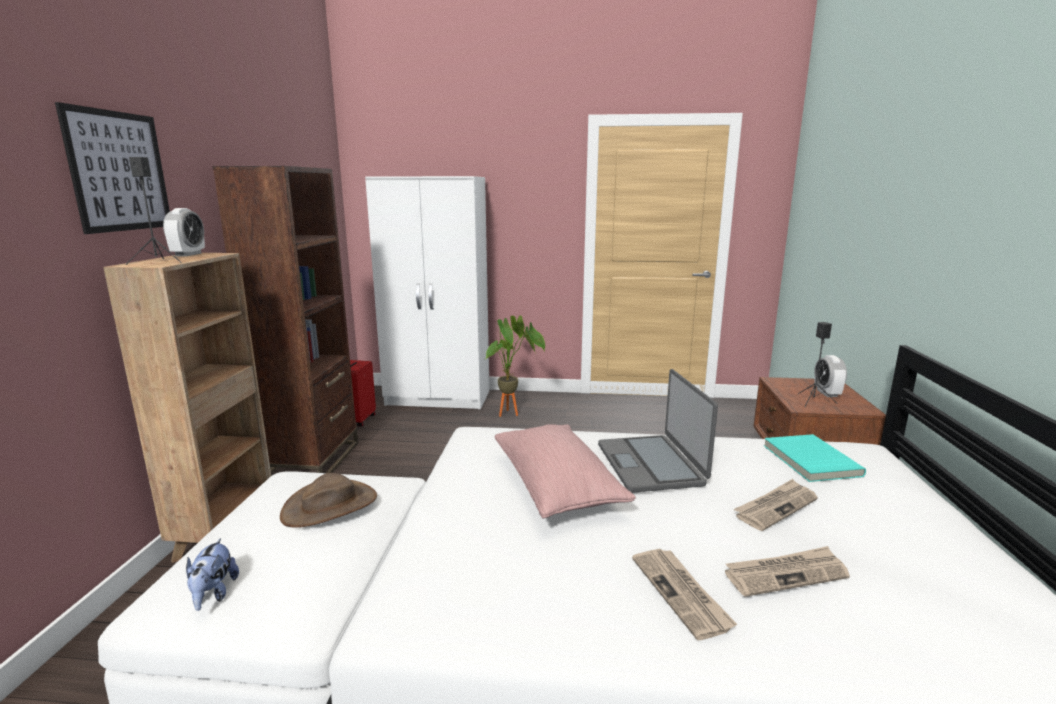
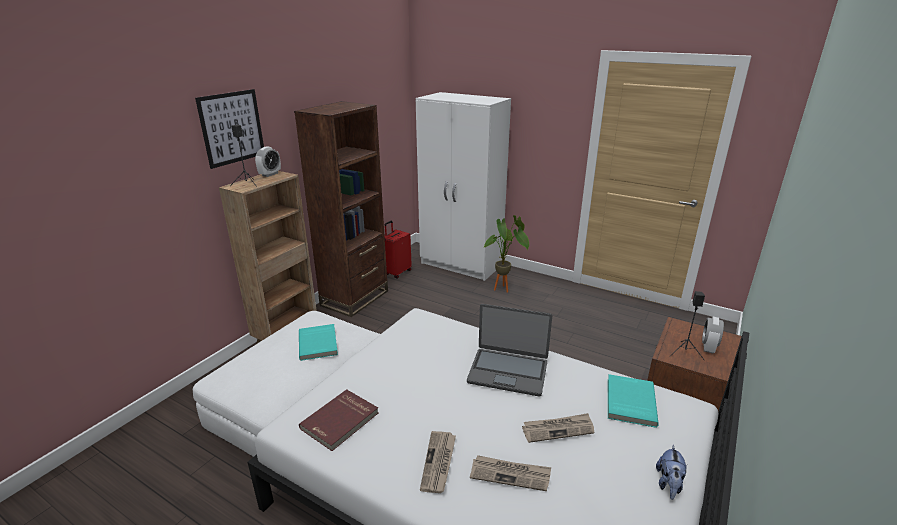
camera: 25 degrees right, 10 degrees up
(213, 594) = (241, 380): plush toy -> plush toy (669, 484)
(330, 506) = (319, 343): brown hat -> turquoise book
(479, 587) = (340, 421): none -> red book
(556, 486) = (434, 370): pink pillow -> none
(651, 464) = (508, 371): laptop -> laptop turned 90 degrees counterclockwise

